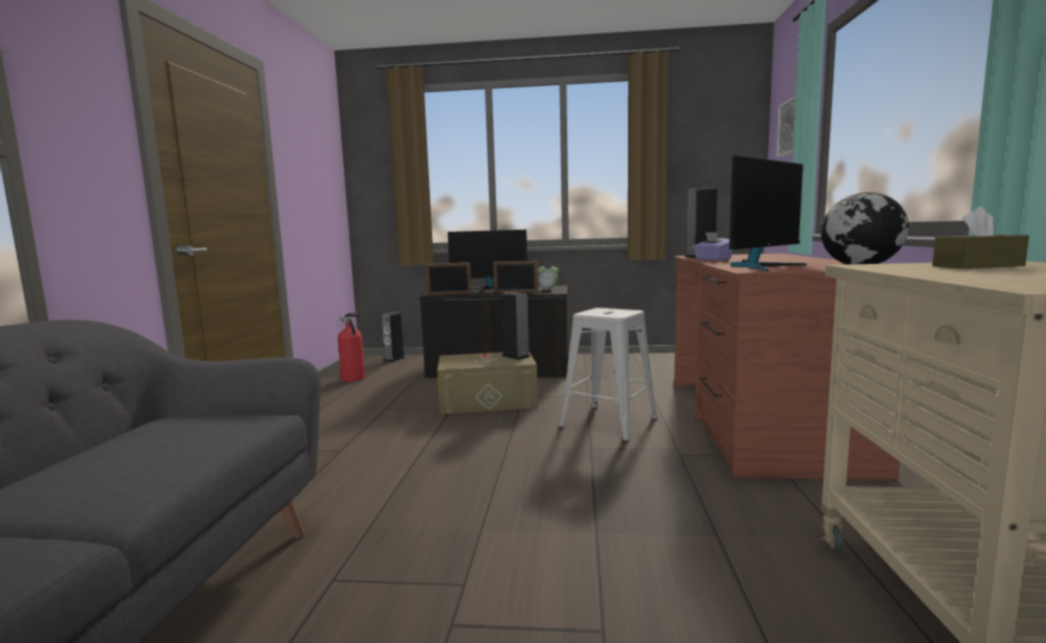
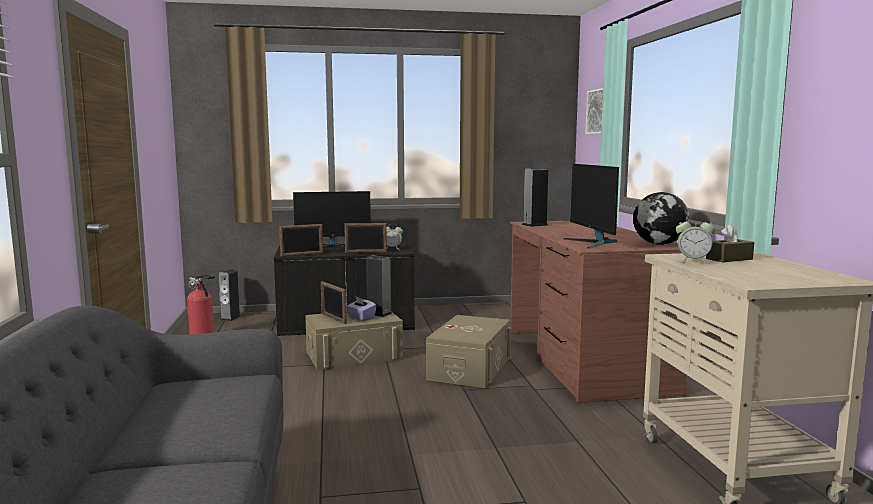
camera: 15 degrees left, 0 degrees up
(464, 359) = (333, 318): none -> picture frame
(609, 423) = (469, 368): white stool -> beige storage box
(712, 260) = (548, 230): purple tissue box -> purple tissue box (361, 318)
(762, 266) = (593, 243): monitor -> monitor turned 135 degrees clockwise
(908, 268) = (693, 261): none -> alarm clock

